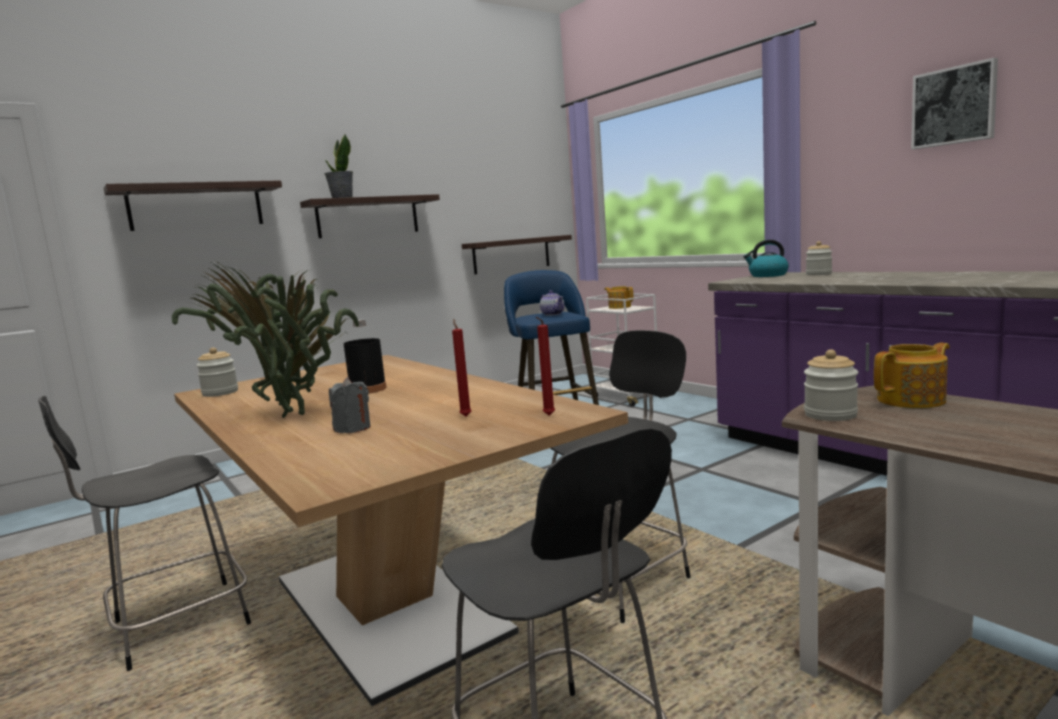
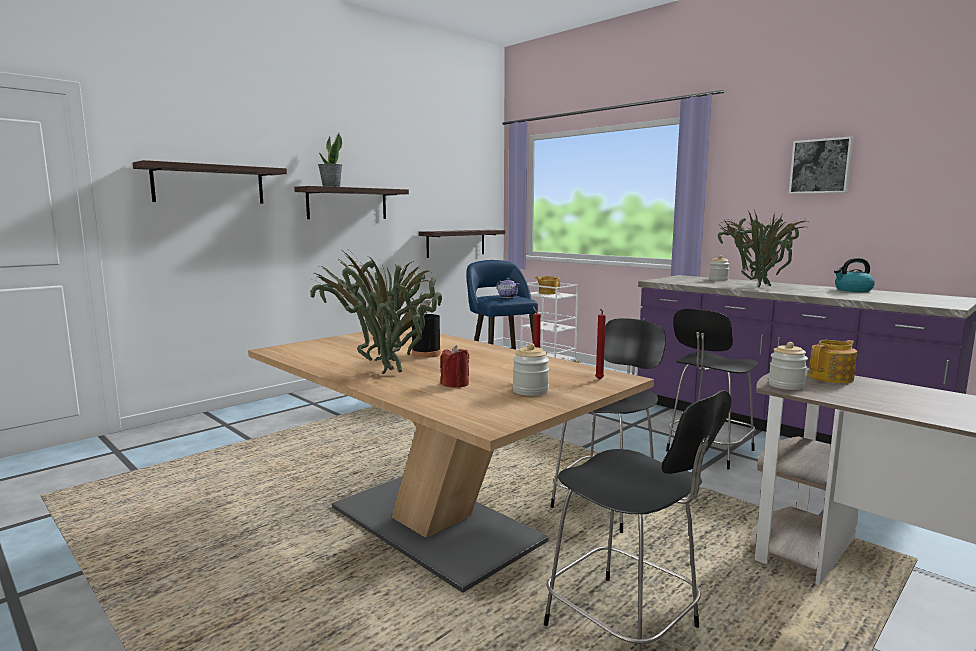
camera: 10 degrees left, 0 degrees up
(176, 626) = (261, 542): black chair -> black chair (708, 451)
(220, 393) = (294, 351): jar -> jar (530, 391)
(352, 428) = (455, 384): grey candle -> red candle
(767, 275) = (679, 278): kettle -> kettle (852, 290)
(862, 278) = (756, 286): none -> potted plant

